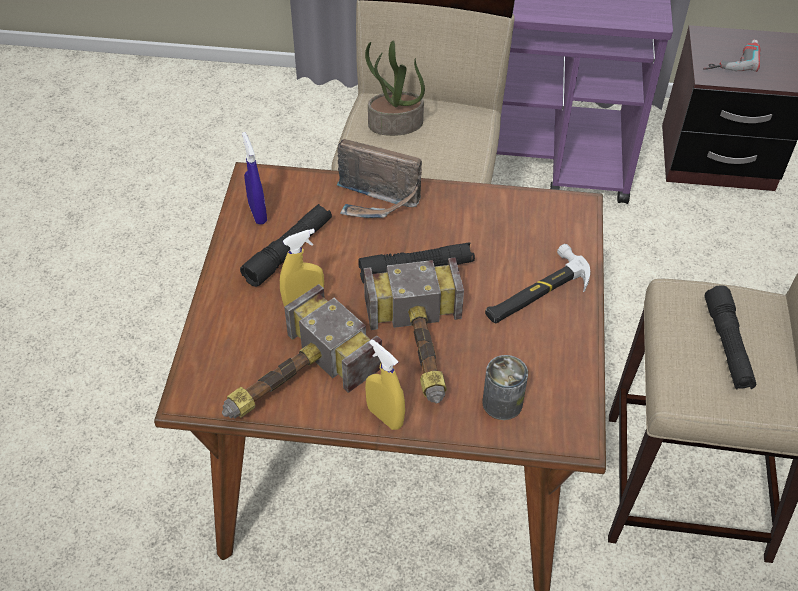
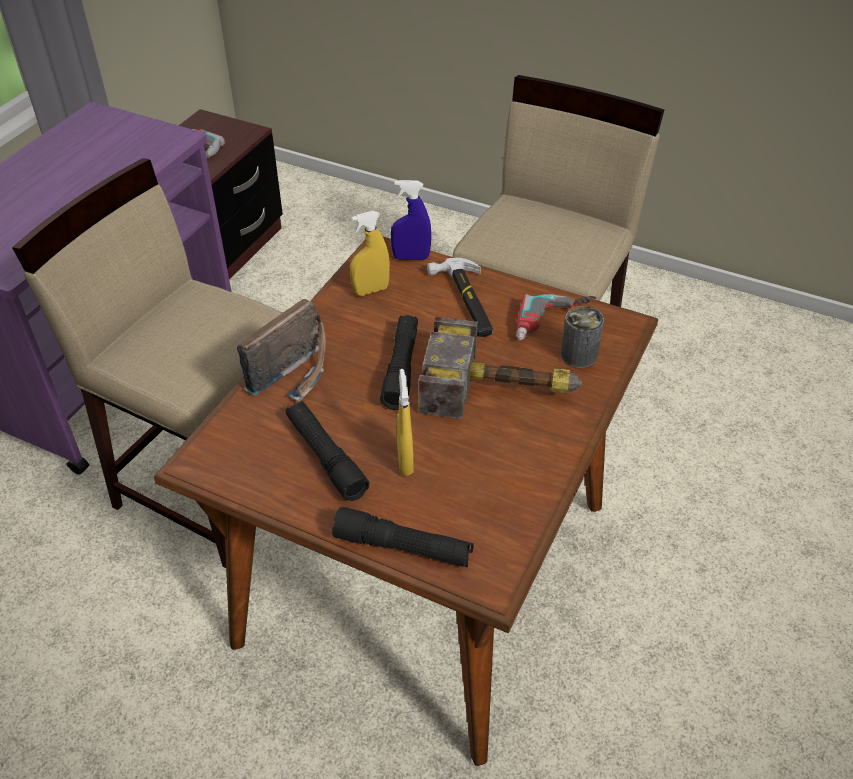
camera: 70 degrees left, 5 degrees down
(257, 213) = (253, 471): blue spray bottle -> blue spray bottle (411, 258)
(290, 382) = (503, 494): hammer -> none
(385, 416) = (568, 434): yellow spray bottle -> yellow spray bottle (371, 290)
(395, 124) = (165, 348): potted plant -> none
(542, 372) = (555, 323): none -> power drill
(727, 345) = (544, 233): black flashlight -> black flashlight (403, 547)

